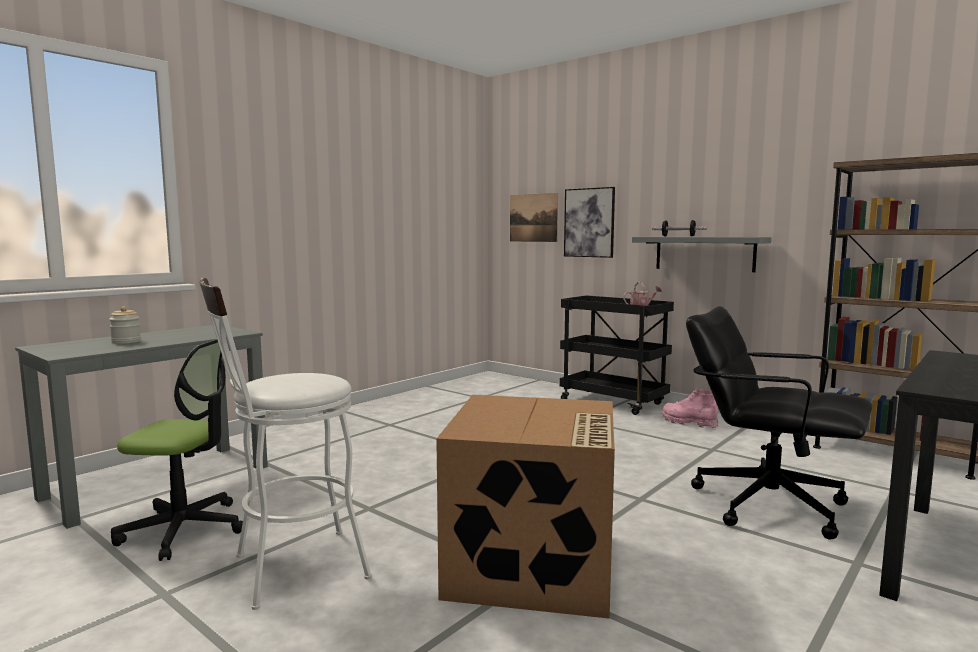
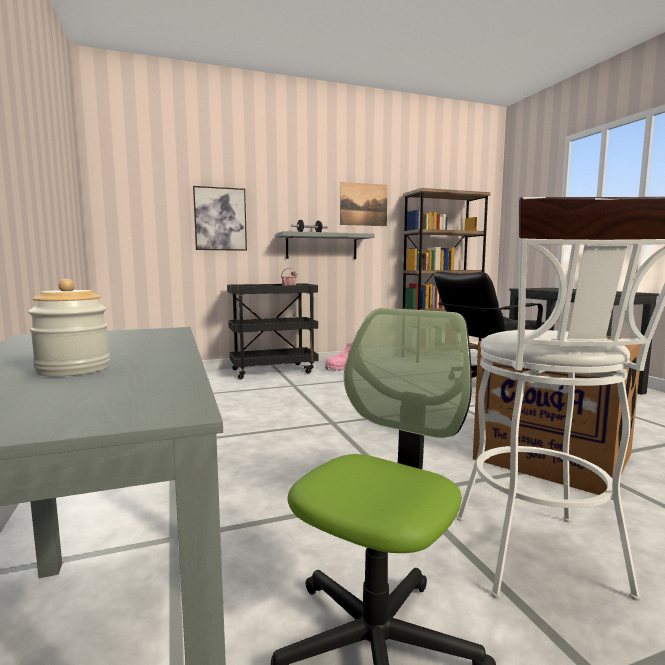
camera: 60 degrees left, 0 degrees up
(533, 218) = (153, 211): picture -> picture (363, 204)

